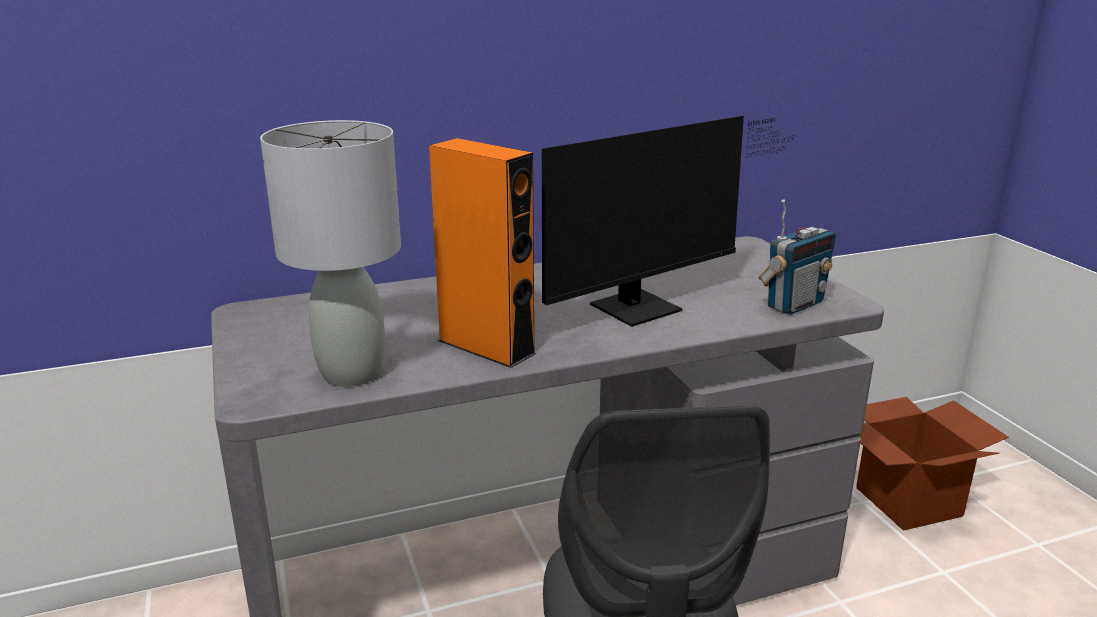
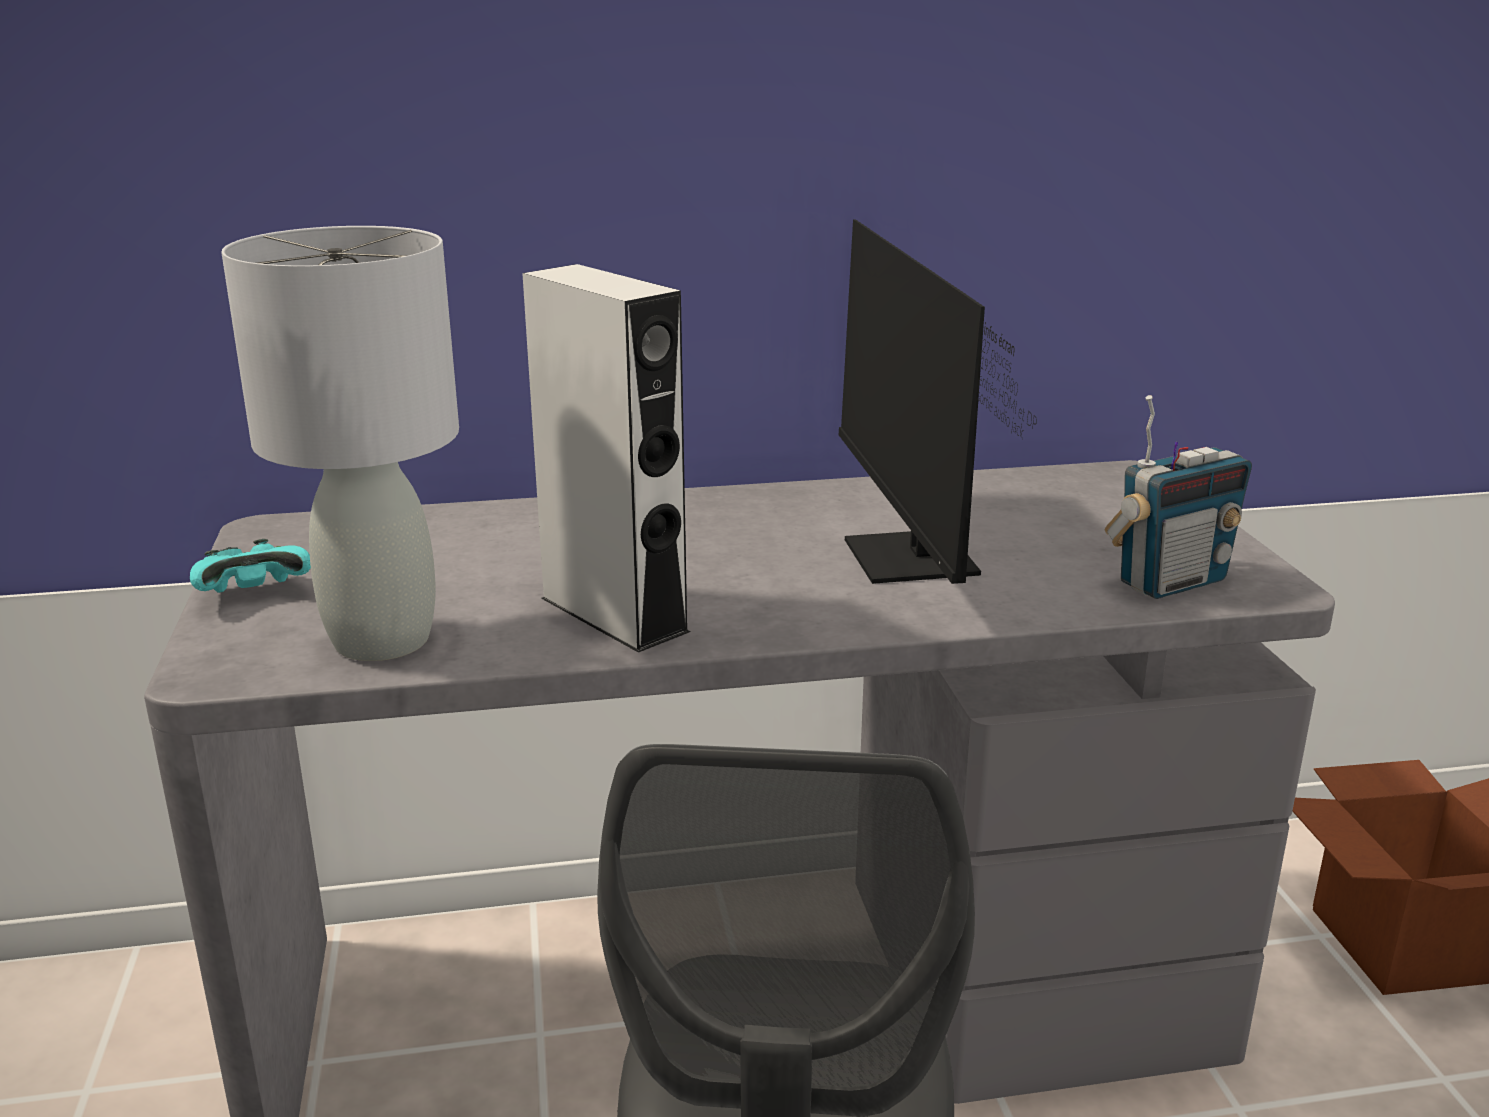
camera: 10 degrees right, 0 degrees up
(256, 352) = (254, 594): none -> turquoise game controller
(486, 347) = (614, 614): orange speaker -> grey speaker
(647, 306) = (911, 566): monitor -> monitor turned 105 degrees clockwise

